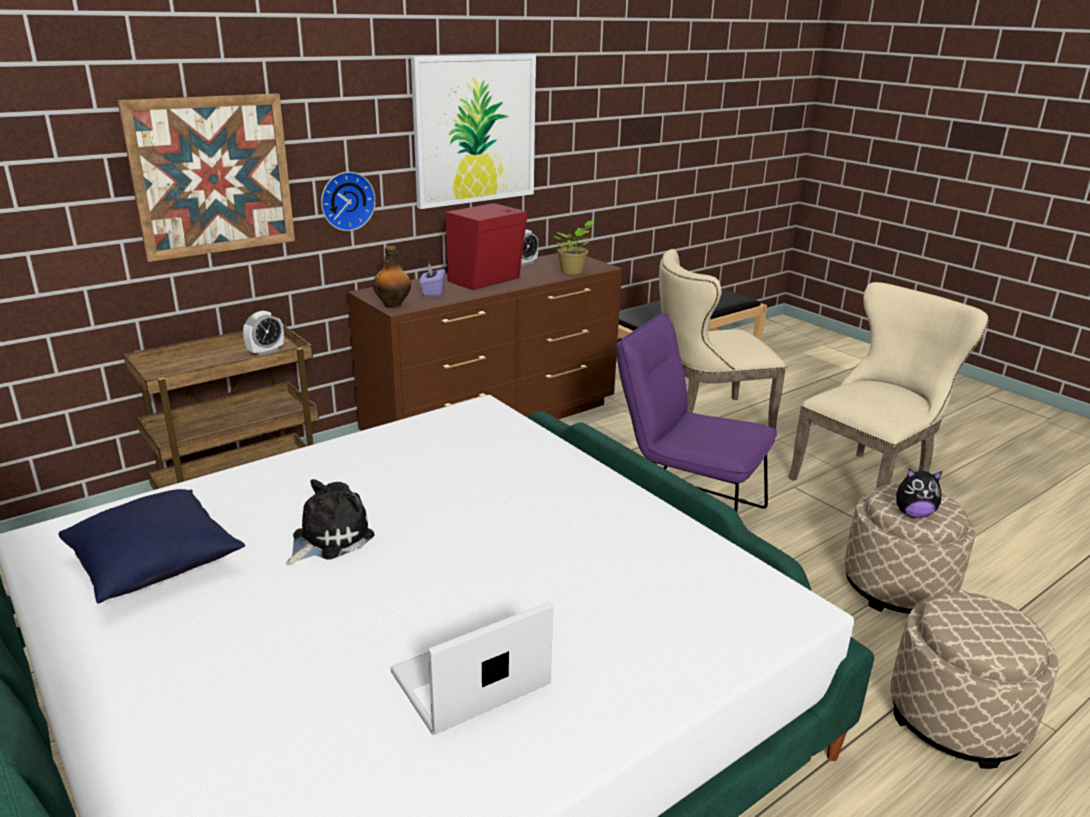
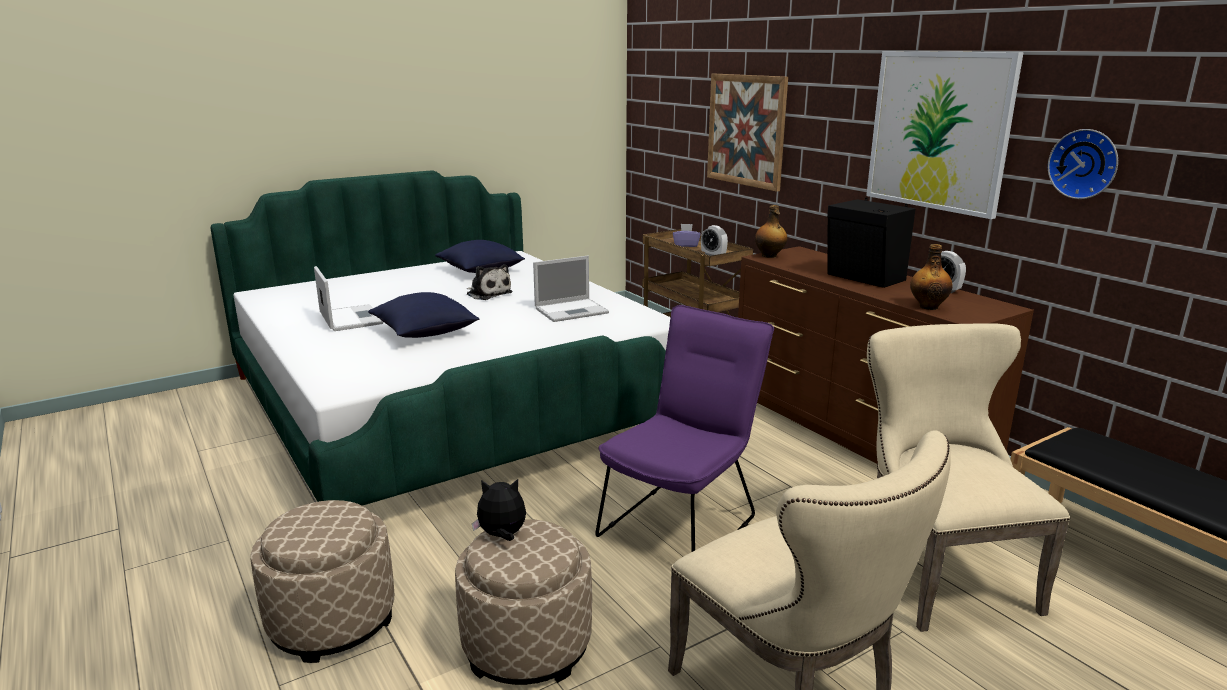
camera: 95 degrees right, 5 degrees down
(346, 200) = (818, 171): wall clock -> wall clock (1085, 163)
(432, 292) = (812, 264): purple tissue box -> purple tissue box (685, 245)
(433, 460) = (572, 310): none -> laptop
(487, 280) = (865, 278): red speaker -> black speaker
(542, 574) = (424, 333): none -> blue pillow
(573, 272) = (928, 306): potted plant -> bottle
(913, 514) = (502, 536): plush toy -> plush toy turned 75 degrees clockwise

